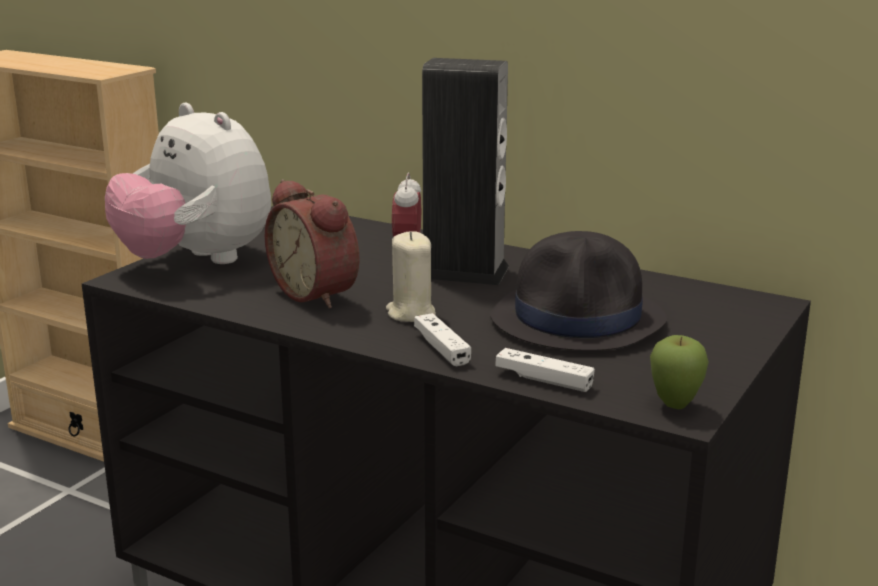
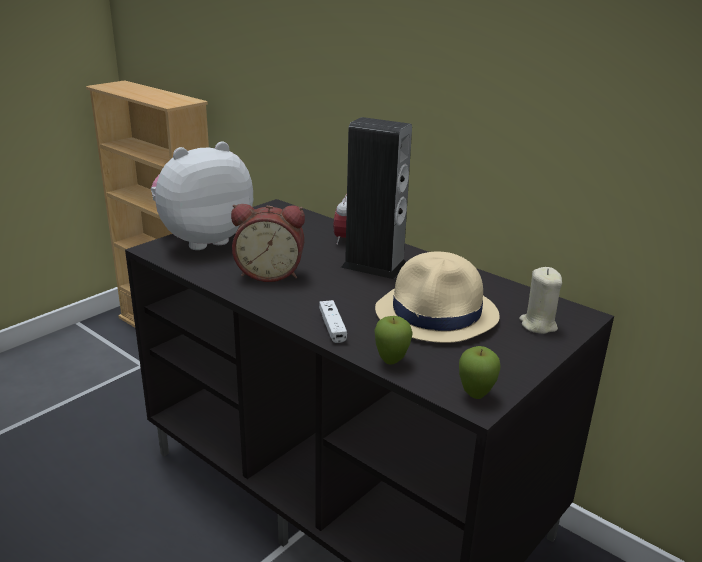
camera: 10 degrees right, 5 degrees up
(196, 261) = (203, 240): plush toy -> plush toy turned 90 degrees clockwise
(318, 293) = (270, 273): alarm clock -> alarm clock turned 60 degrees counterclockwise
(410, 313) = (324, 296): beige candle -> beige candle (538, 325)
(543, 380) = (391, 361): white game controller -> apple
(579, 319) = (437, 314): black hat -> beige hat

